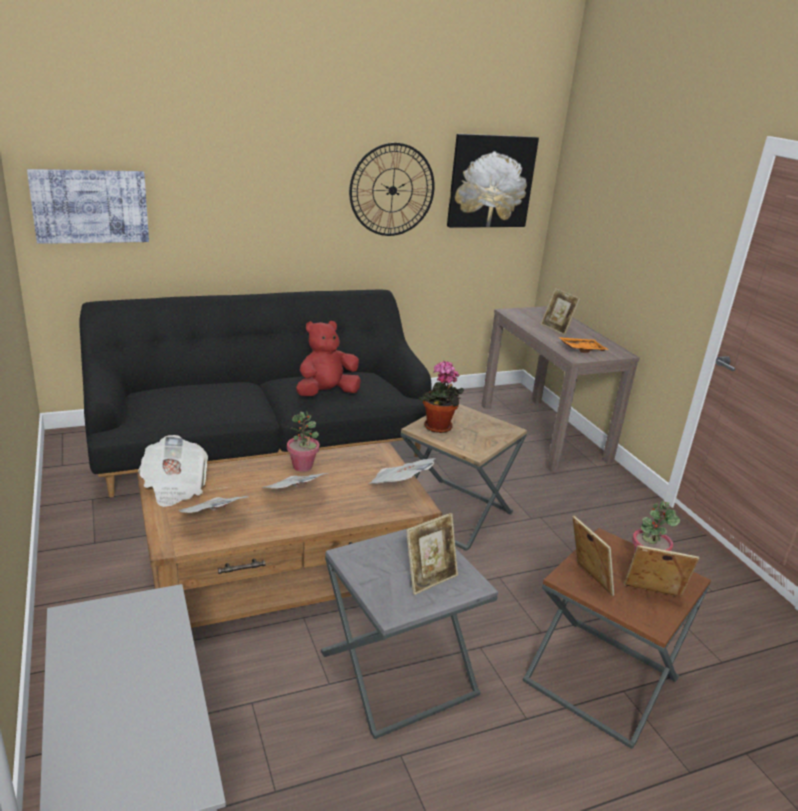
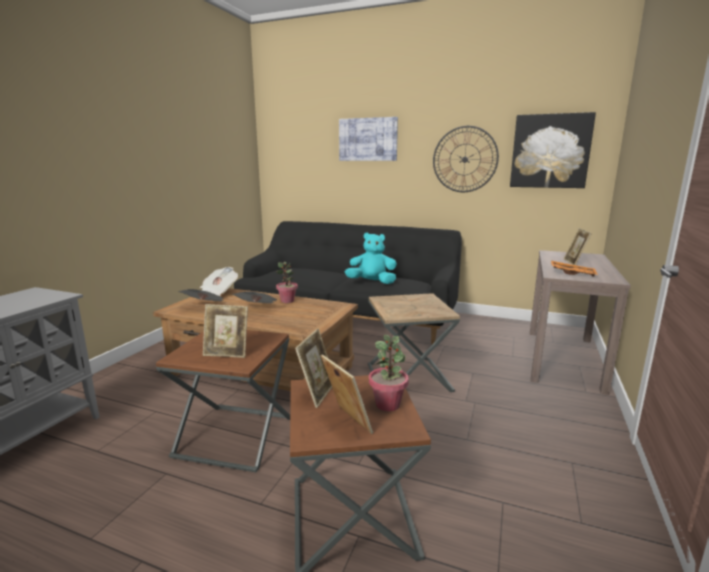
camera: 45 degrees right, 10 degrees down
(90, 206) = (291, 170): picture -> picture (368, 139)
(326, 393) = (372, 282): red plush toy -> turquoise plush toy
(398, 673) = (235, 436): grey side table -> brown side table
(400, 486) = (319, 320): newspaper -> none
(438, 428) = (392, 301): potted plant -> none

